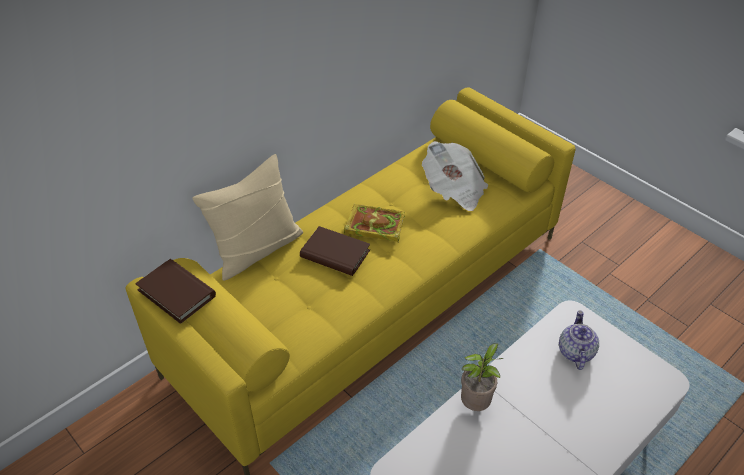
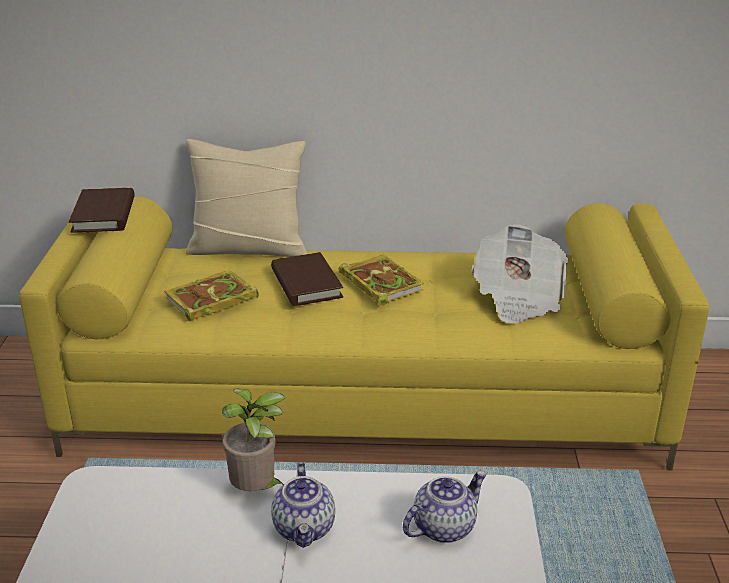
camera: 45 degrees right, 15 degrees down
(298, 306) = (210, 300): none -> book
(525, 404) = (305, 528): none -> teapot

